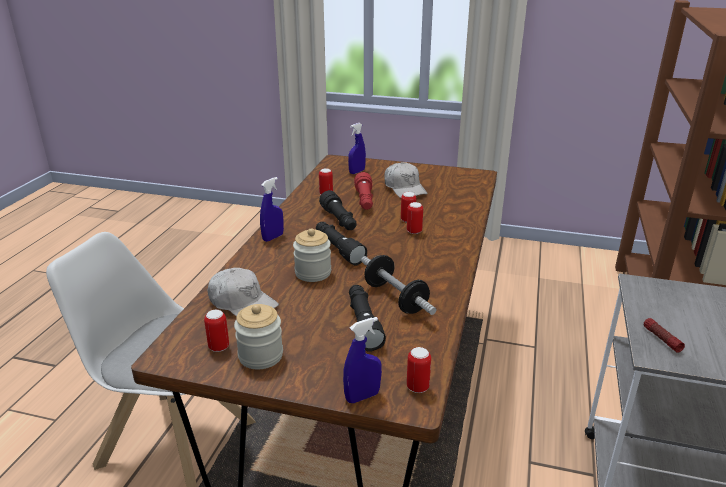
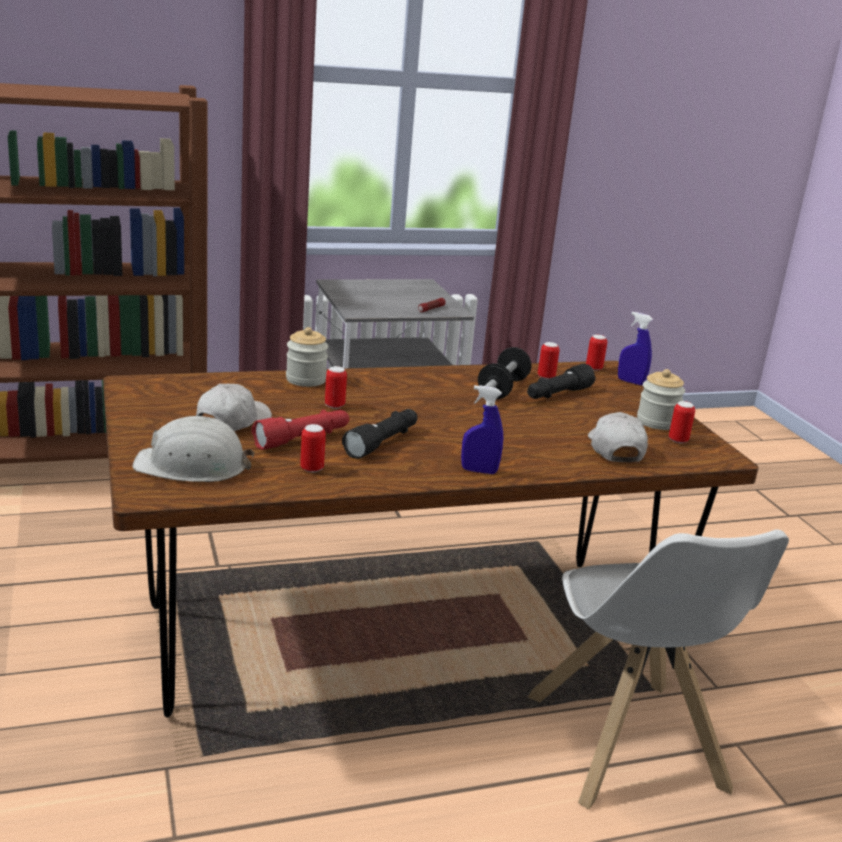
camera: 125 degrees left, 5 degrees down
(313, 273) = (517, 430): jar -> jar (306, 379)
(338, 249) = (454, 428): black flashlight -> none
(357, 172) = (192, 465): blue spray bottle -> white hard hat
(414, 231) = (360, 399): can -> can (546, 377)

